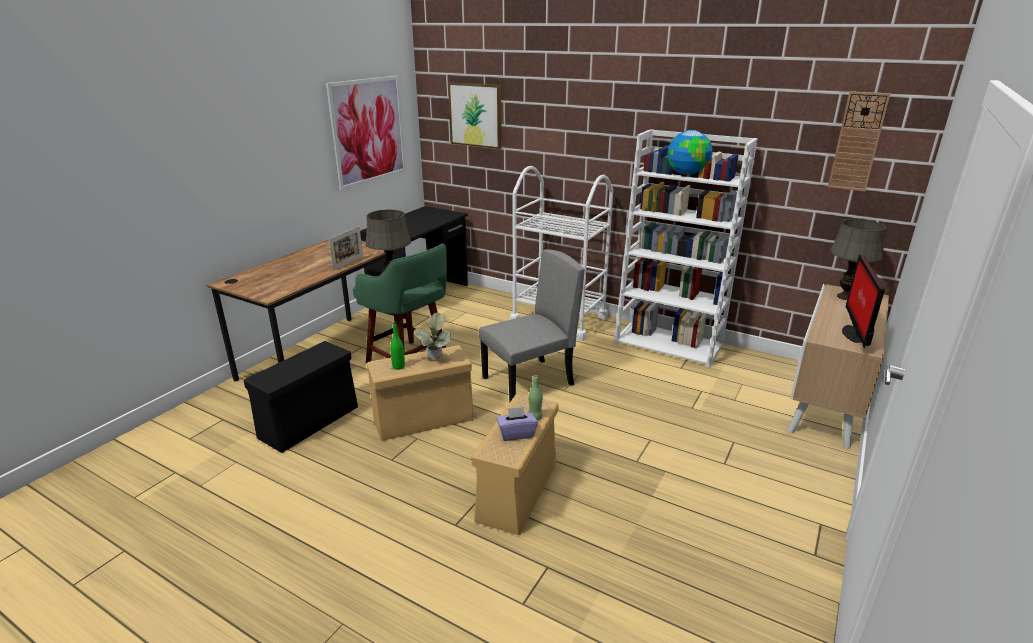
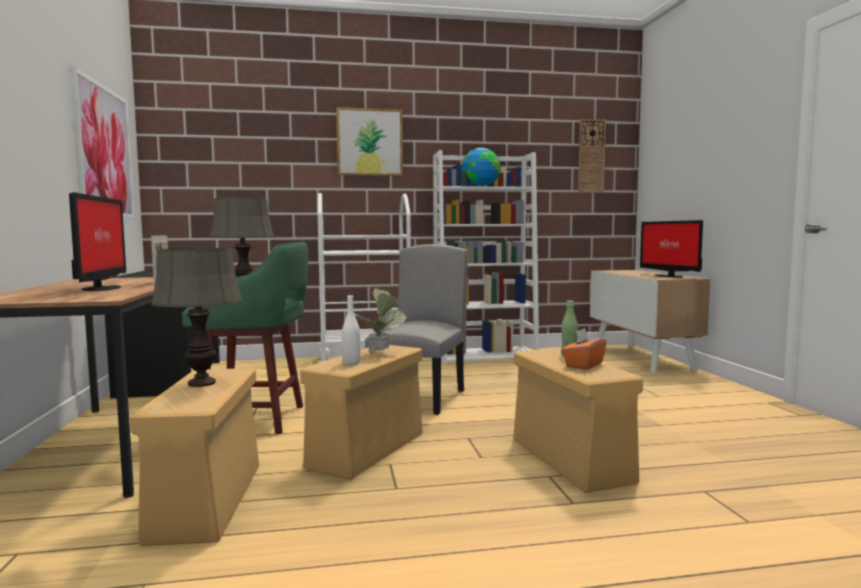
camera: 40 degrees left, 20 degrees down
(301, 270) = (100, 288): none -> monitor
(310, 421) = (207, 500): black storage box -> beige storage box
(398, 366) = (351, 363): green bottle -> white bottle
(475, 115) = (227, 153): picture -> picture (370, 142)
(516, 434) = (583, 365): purple tissue box -> orange tissue box
(844, 297) = (618, 271): grey table lamp -> grey table lamp (201, 383)

